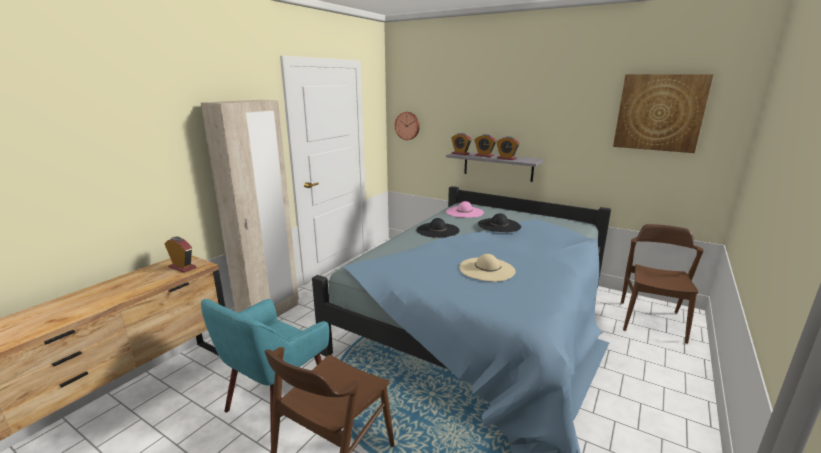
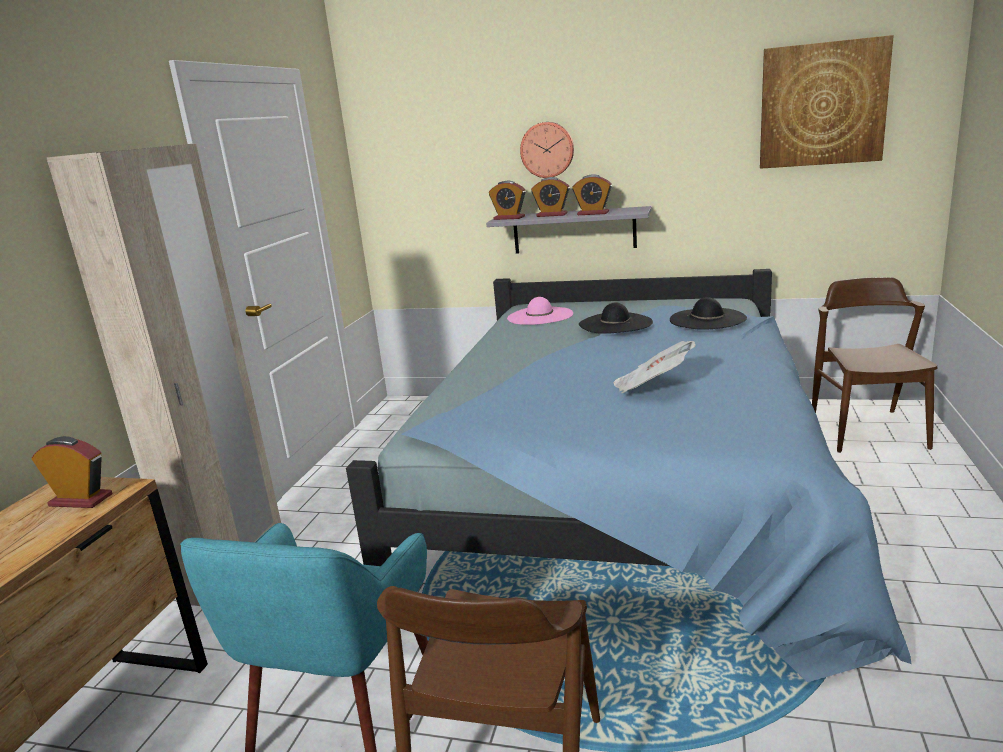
camera: 15 degrees left, 0 degrees up
(407, 125) = (397, 184): wall clock -> wall clock (547, 150)
(437, 230) = (518, 349): black hat -> black hat (707, 319)
(486, 269) = (652, 387): beige hat -> newspaper

